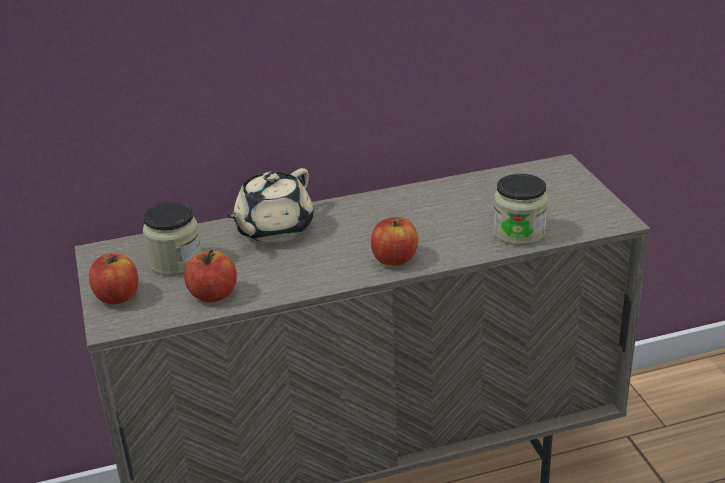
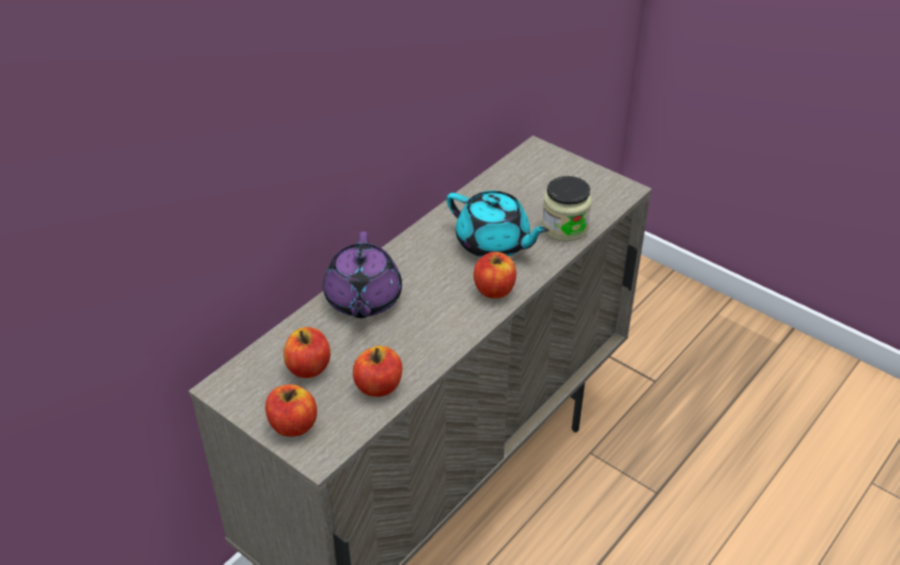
camera: 35 degrees left, 10 degrees up
(175, 262) = (309, 367): jar -> apple
(273, 229) = (363, 300): beige teapot -> purple teapot
(434, 224) = (493, 244): none -> turquoise teapot

